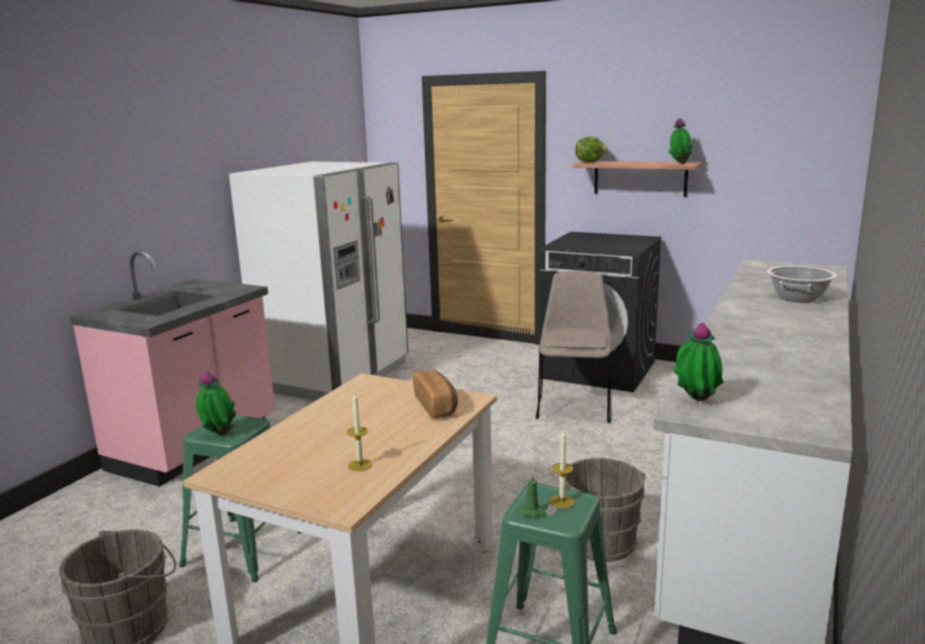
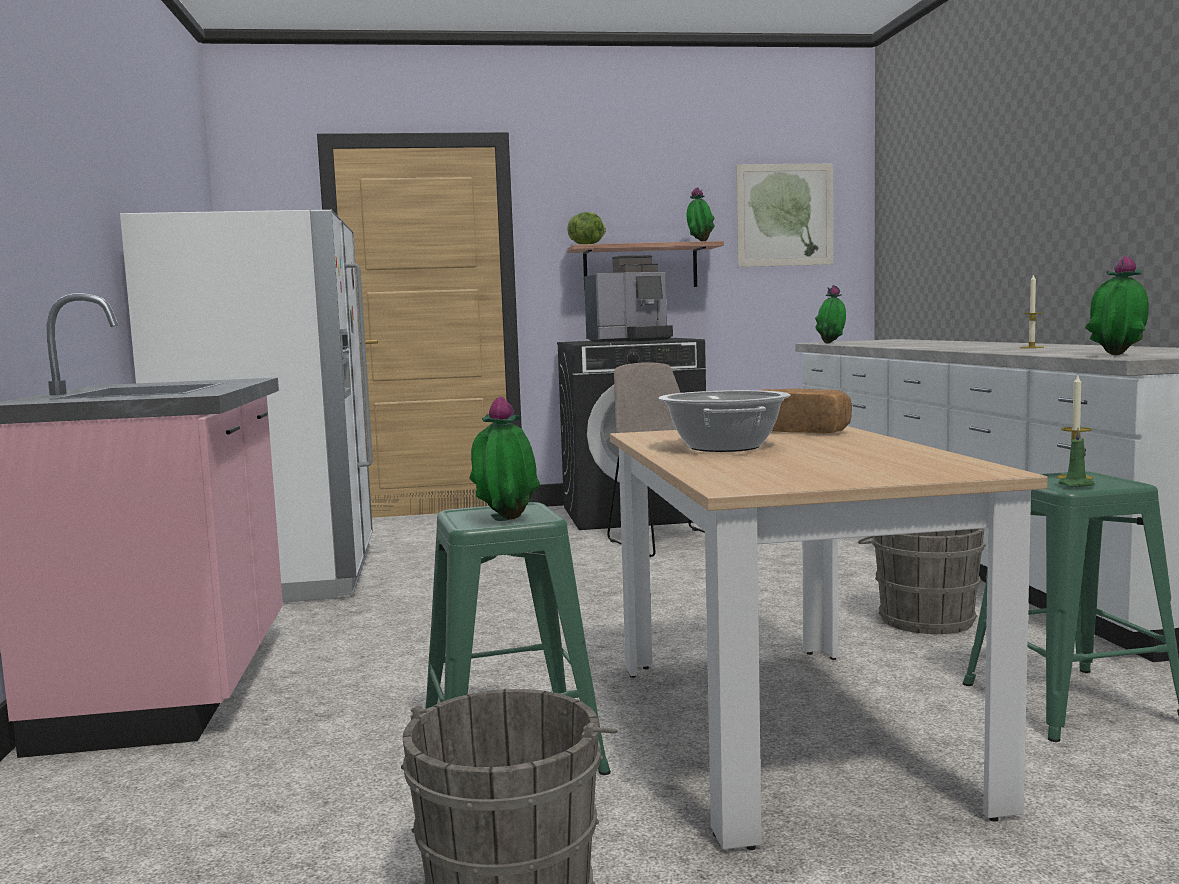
camera: 35 degrees left, 10 degrees down
(360, 465) = (883, 457): candle -> candle (1031, 347)
(600, 244) = (631, 340): none -> coffee machine
(748, 271) = (831, 343): none -> potted plant
(774, 138) = (784, 215): none -> picture
(798, 298) = (937, 343): cooking pot -> cooking pot (725, 447)

